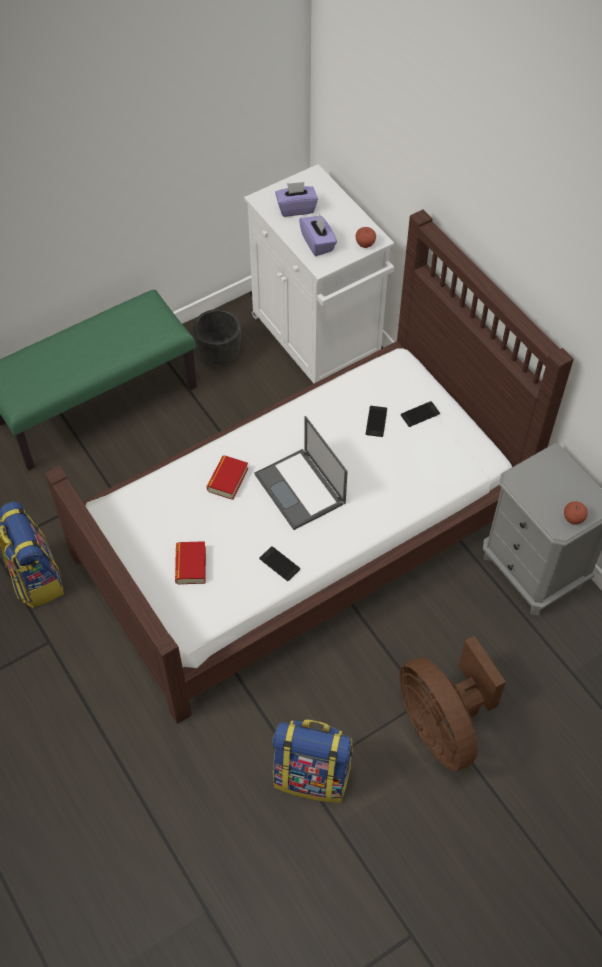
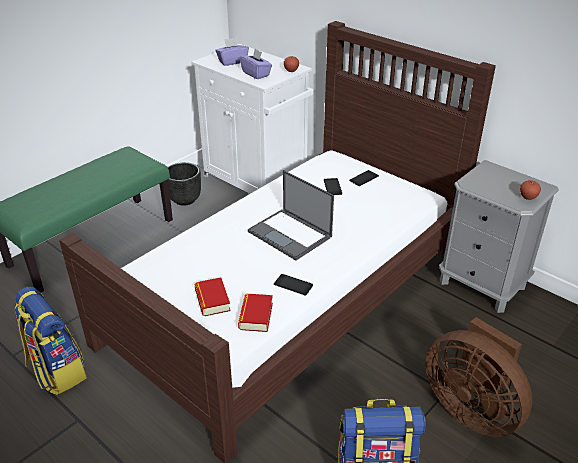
camera: 15 degrees left, 20 degrees down
(227, 480) = (226, 238): book -> book (256, 316)

